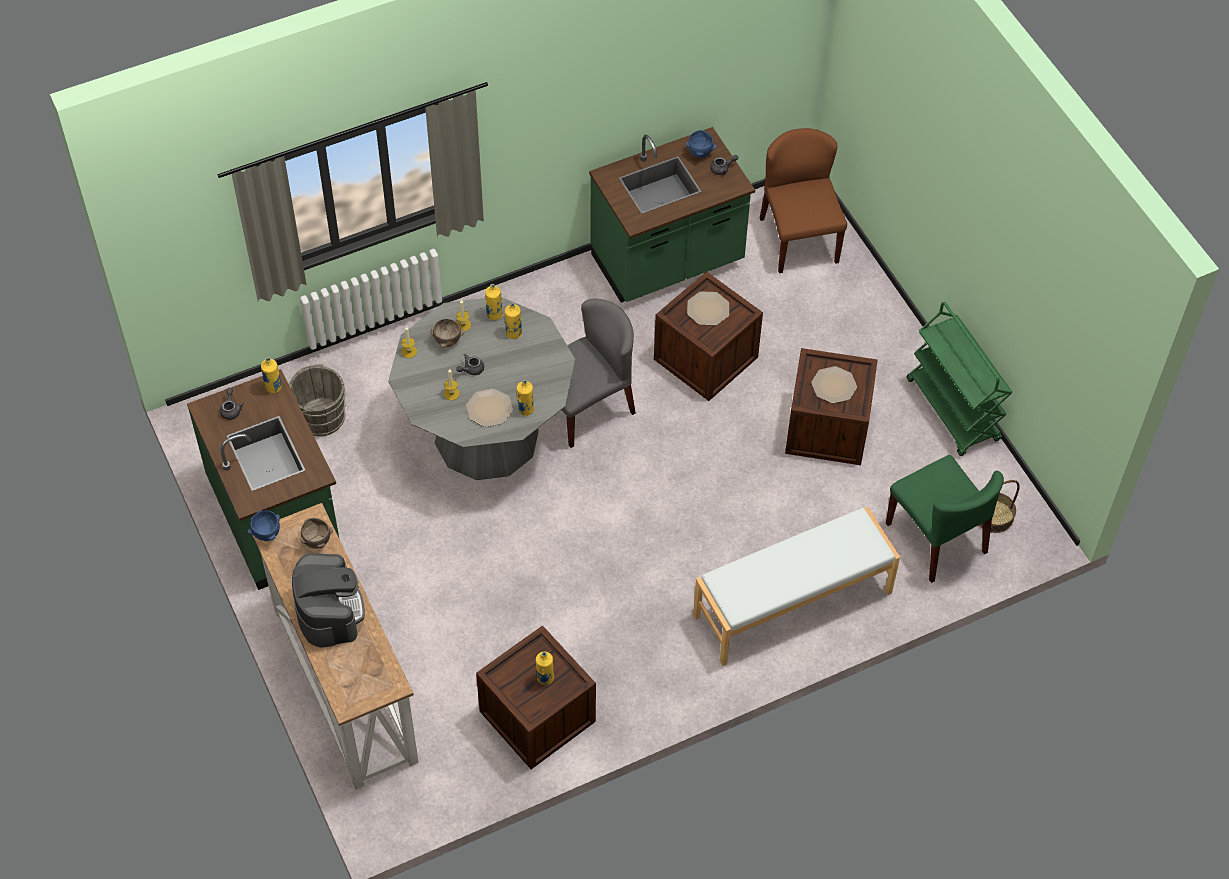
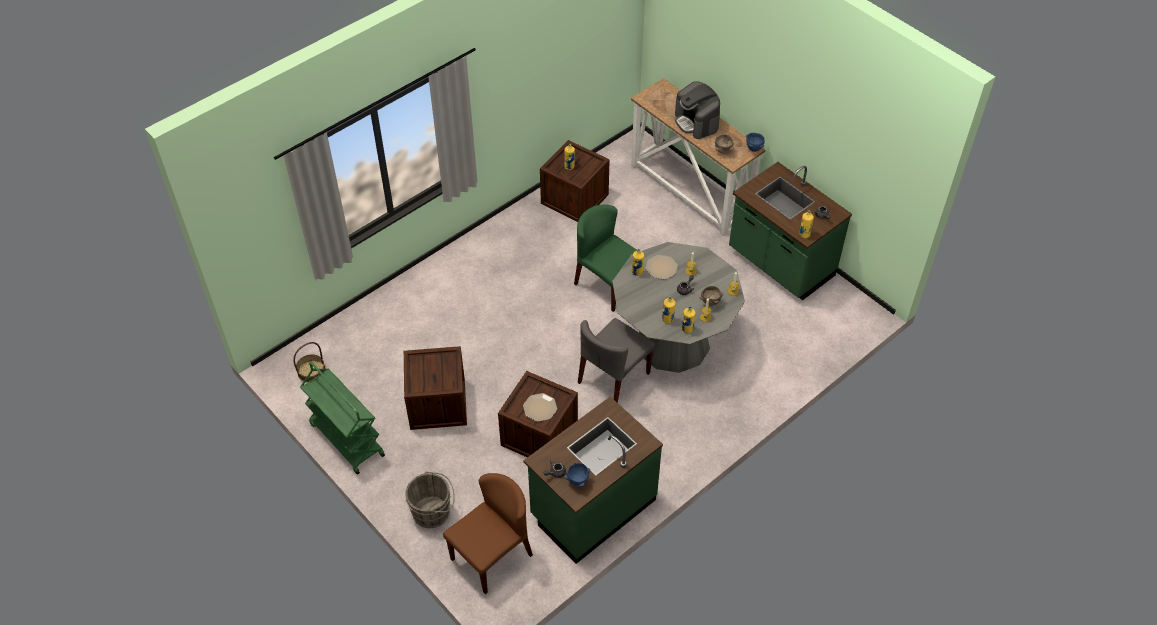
camera: 165 degrees right, 5 degrees down
(318, 417) = (791, 329): grey bucket -> grey bucket (433, 512)
(793, 604) = (438, 287): white bench -> none
(798, 239) = (491, 556): brown chair -> brown chair turned 105 degrees counterclockwise
(833, 385) = (433, 372): plate -> none
(937, 538) = (350, 347): green chair -> green chair (608, 285)

